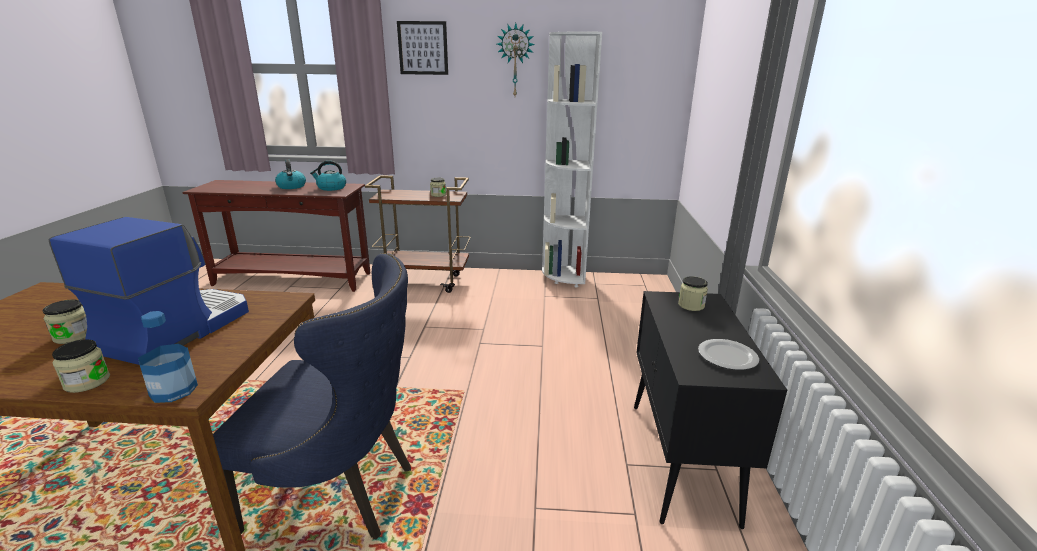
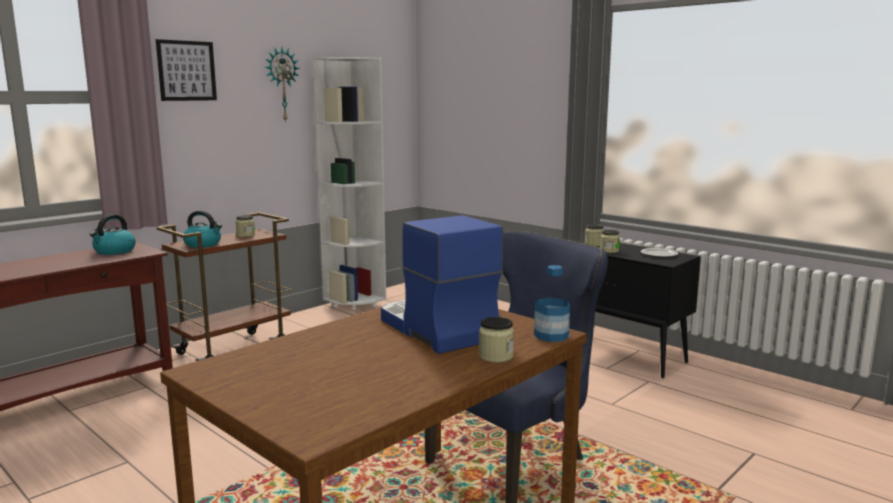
camera: 50 degrees left, 10 degrees down
(73, 336) = (381, 359): jar -> jar (609, 251)
(292, 186) = (52, 261): kettle -> kettle (203, 244)

